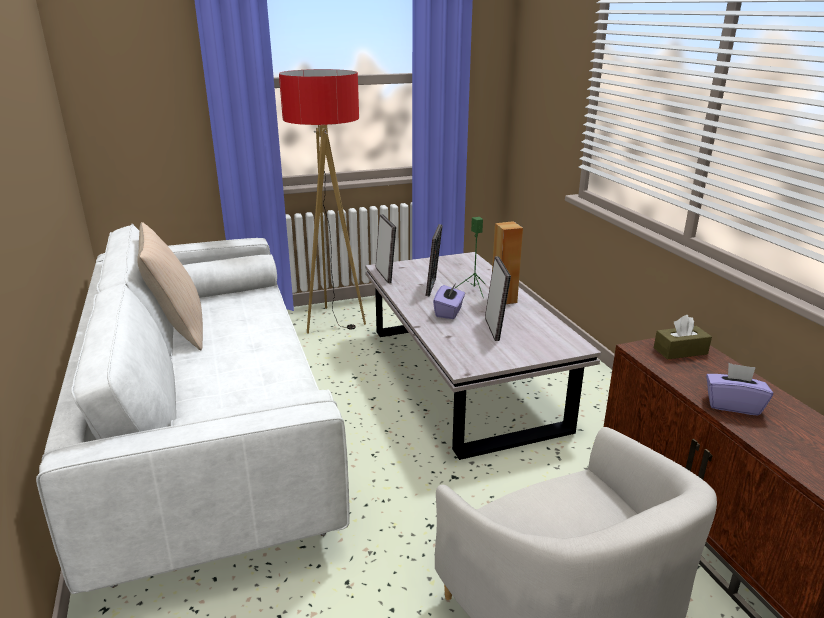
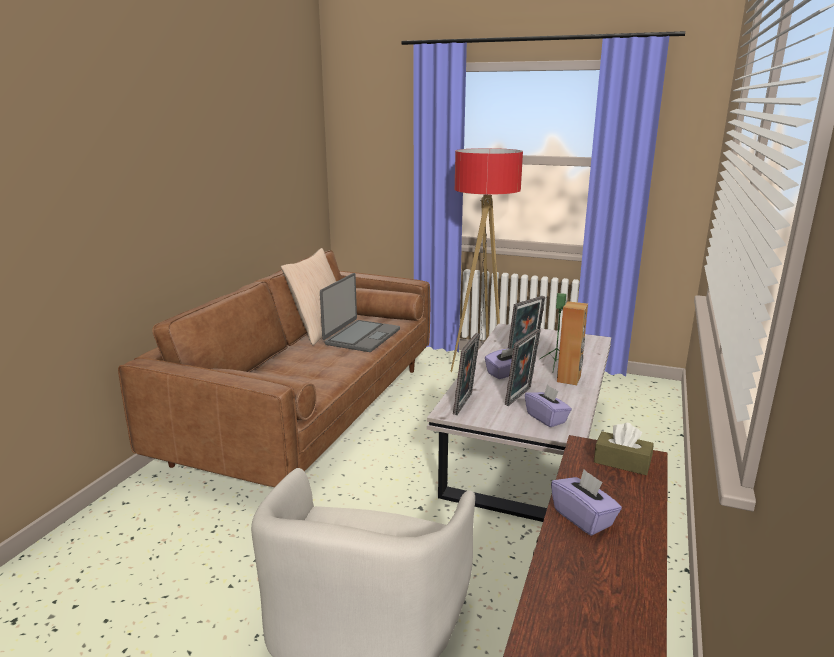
camera: 40 degrees right, 5 degrees down
(210, 435) = (309, 412): white sofa -> brown sofa
(246, 321) = (361, 337): none -> laptop
(386, 275) = (502, 334): picture frame -> picture frame (465, 404)
(542, 340) = (546, 418): none -> purple tissue box

